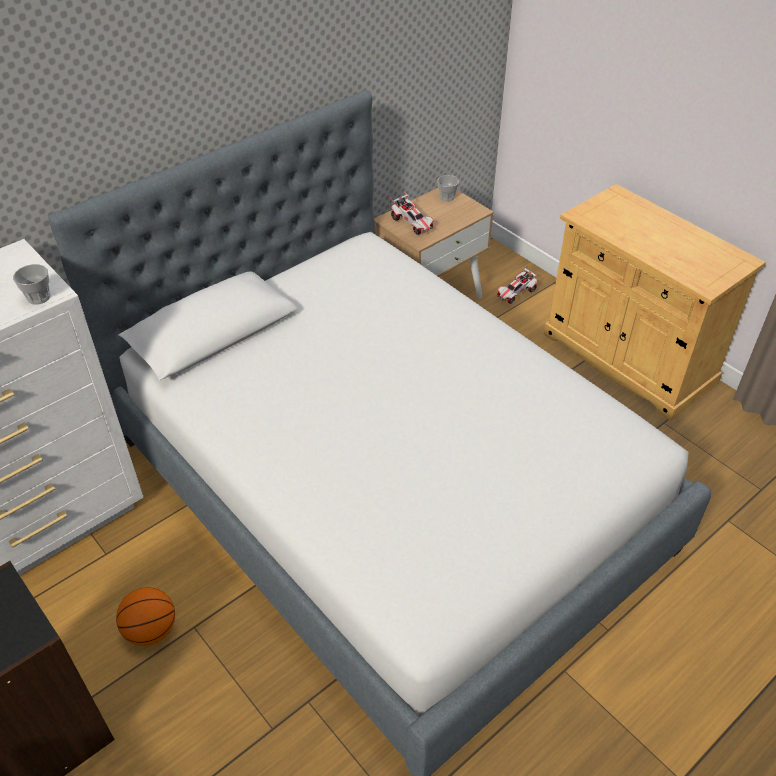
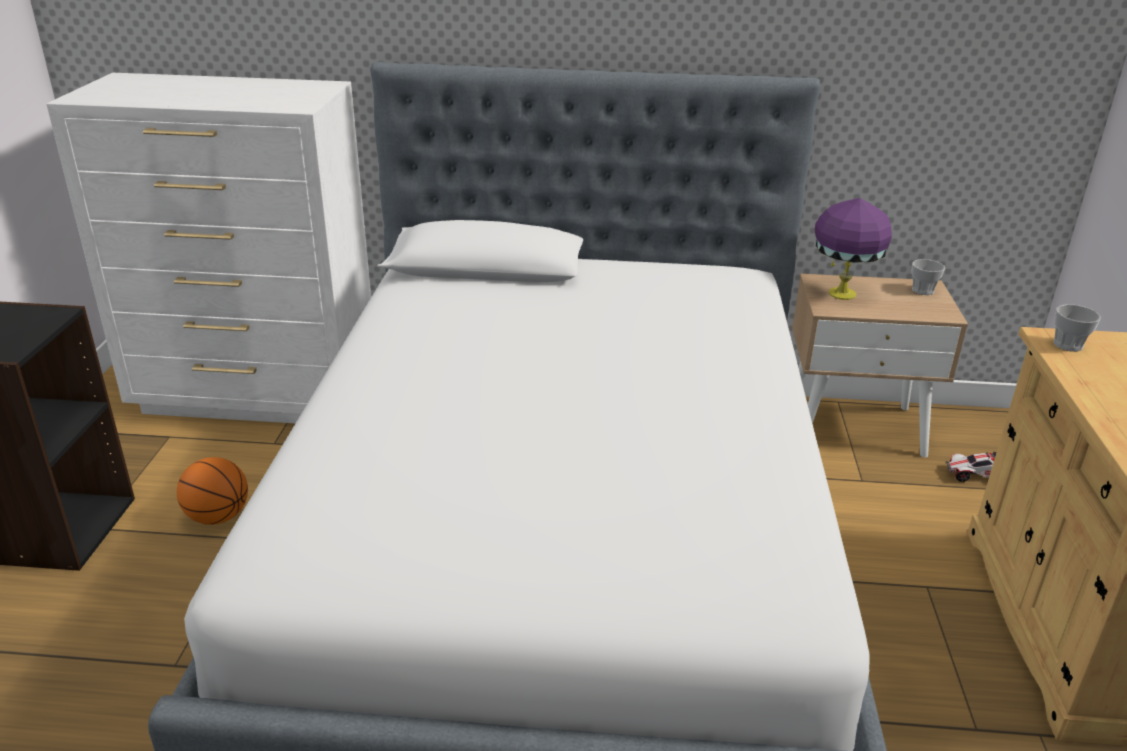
camera: 45 degrees right, 15 degrees down
(39, 297) = (286, 106): cup -> cup (1068, 345)
(412, 223) = (842, 293): toy car -> purple table lamp

